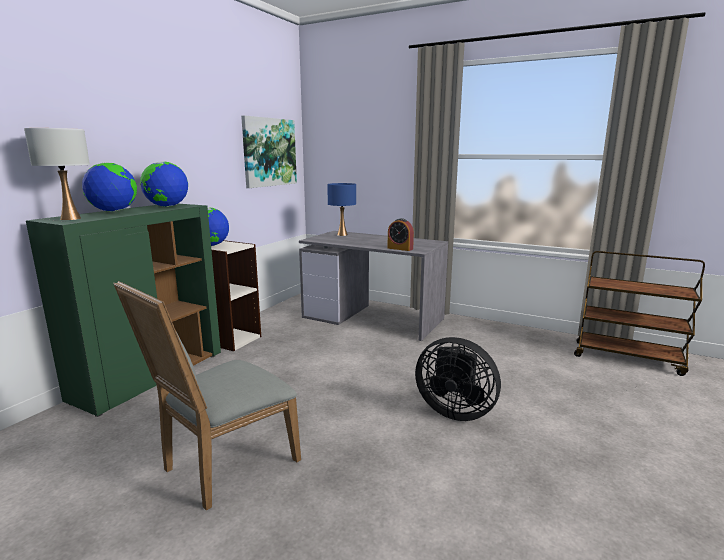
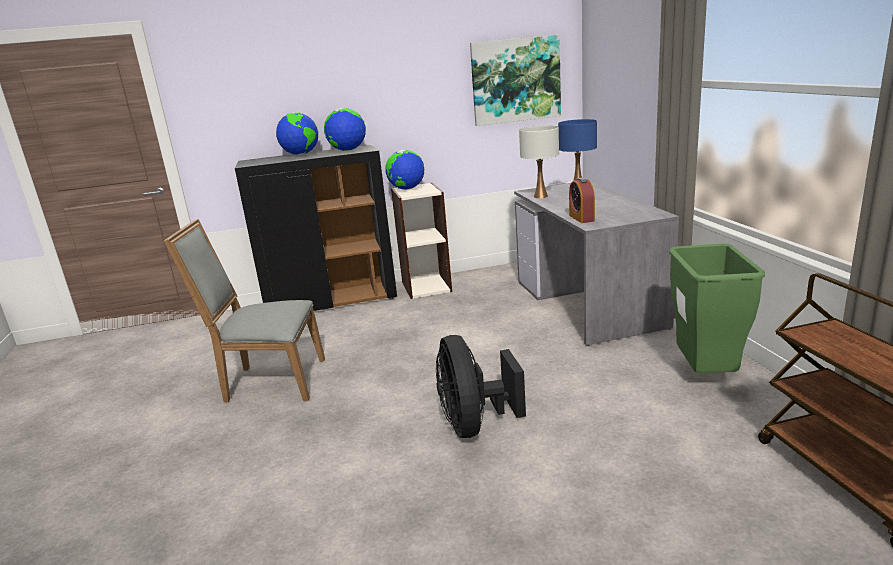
camera: 50 degrees right, 5 degrees up
(70, 219) = (256, 161): white table lamp -> white table lamp (540, 196)
(150, 377) = (332, 302): green cabinet -> black cabinet
(502, 336) = (705, 376): none -> green trash can

